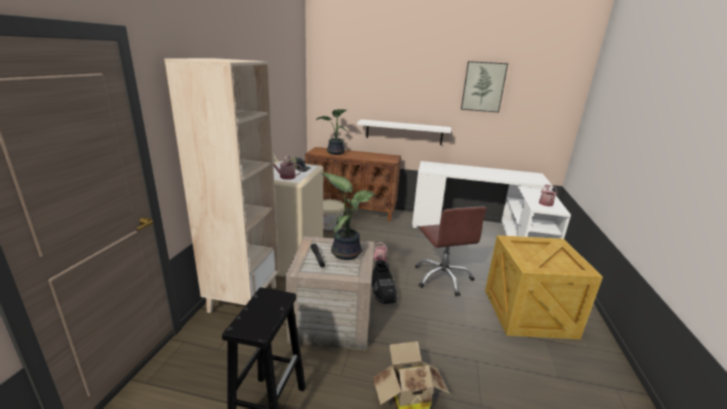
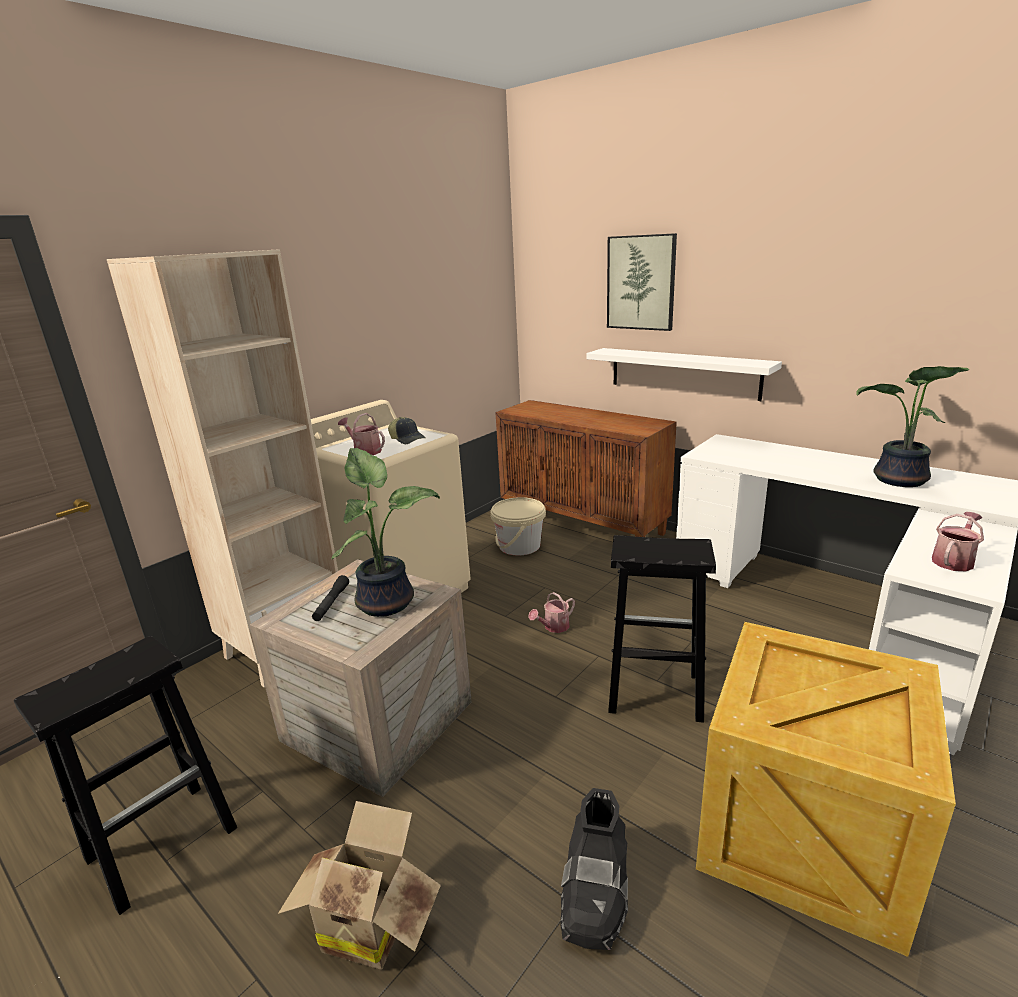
camera: 30 degrees right, 0 degrees up
(335, 153) = (550, 412): potted plant -> potted plant (899, 481)
(383, 293) = (505, 694): black boot -> black boot (596, 890)
(442, 278) = (653, 693): brown office chair -> black stool
(483, 87) = (858, 265): picture -> picture (641, 283)

